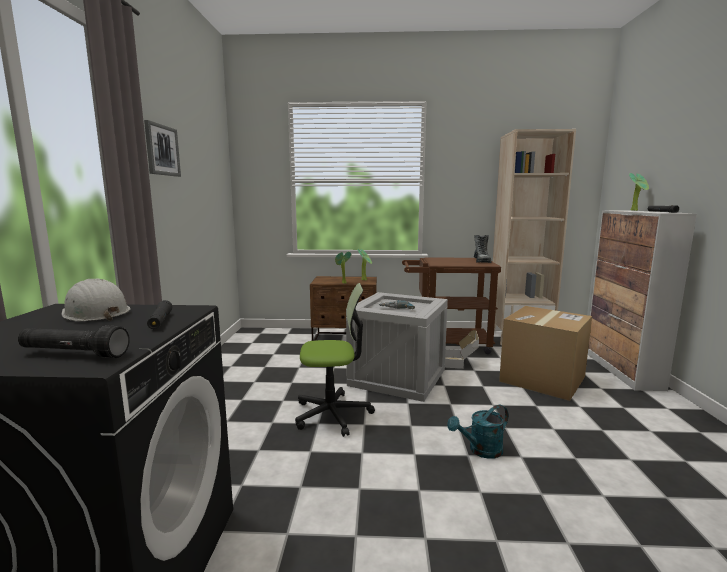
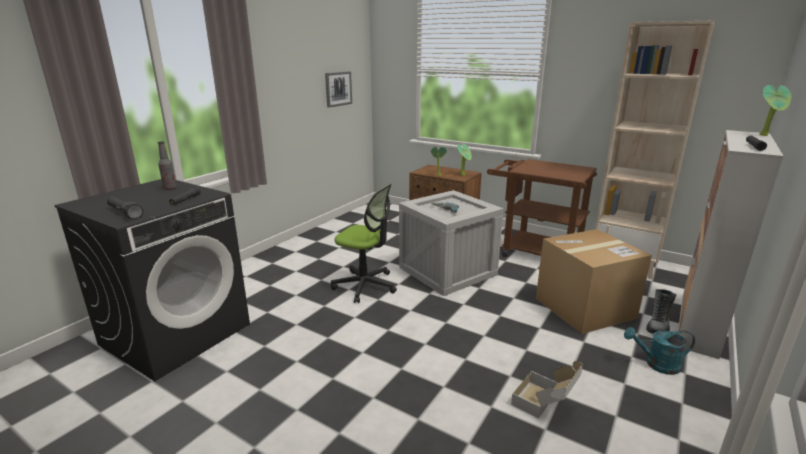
camera: 30 degrees right, 10 degrees up
(95, 313) = (170, 188): white hard hat -> bottle
(162, 150) = (280, 57): picture -> picture (338, 88)
(460, 363) = (522, 273): cardboard box -> cardboard box (545, 404)
(480, 451) = (439, 344): turquoise watering can -> turquoise watering can (656, 364)
(481, 261) = (577, 172): boot -> boot (658, 325)

